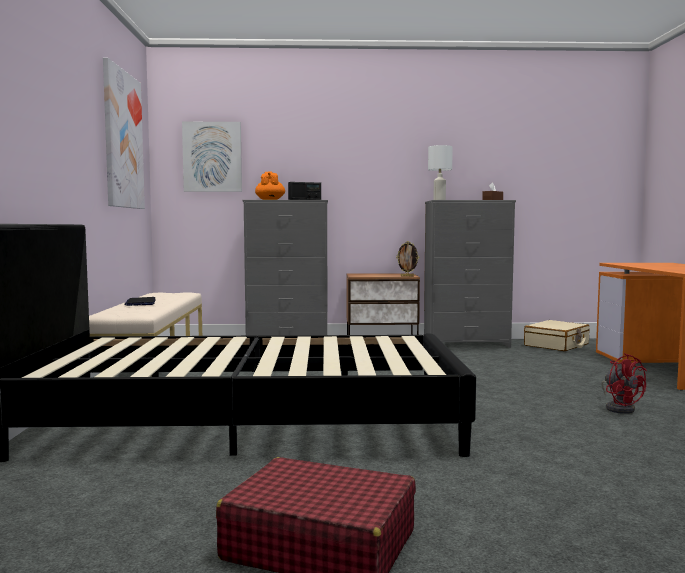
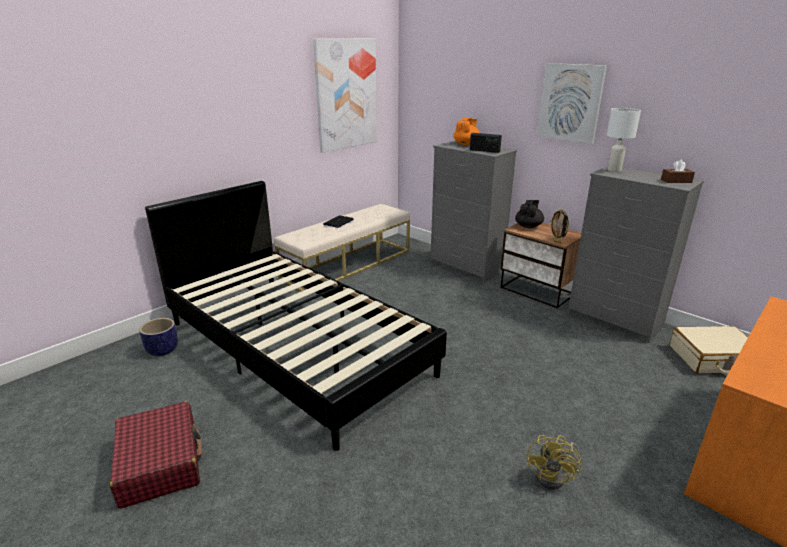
camera: 45 degrees right, 20 degrees up
(44, 483) = (163, 350): none -> planter
(212, 157) = (436, 97): picture -> picture (570, 102)
(361, 274) = (528, 226): none -> black teapot
(620, 408) = (555, 477): red fan -> yellow fan

